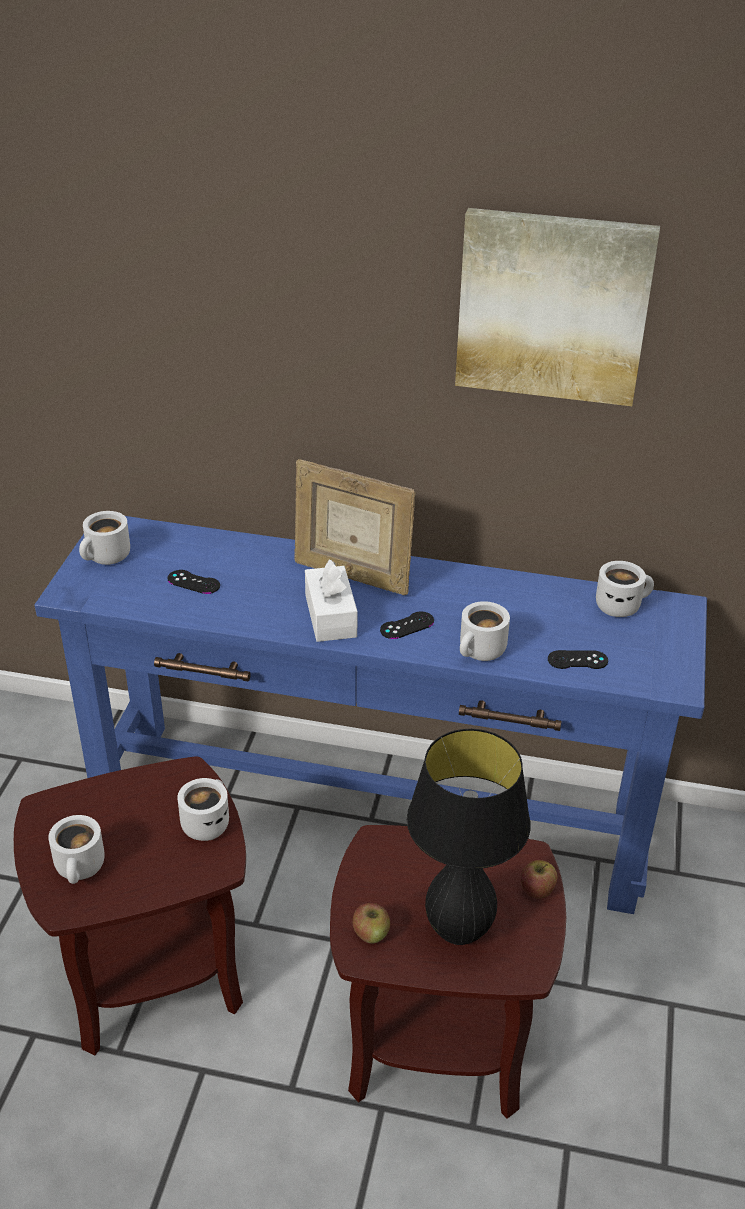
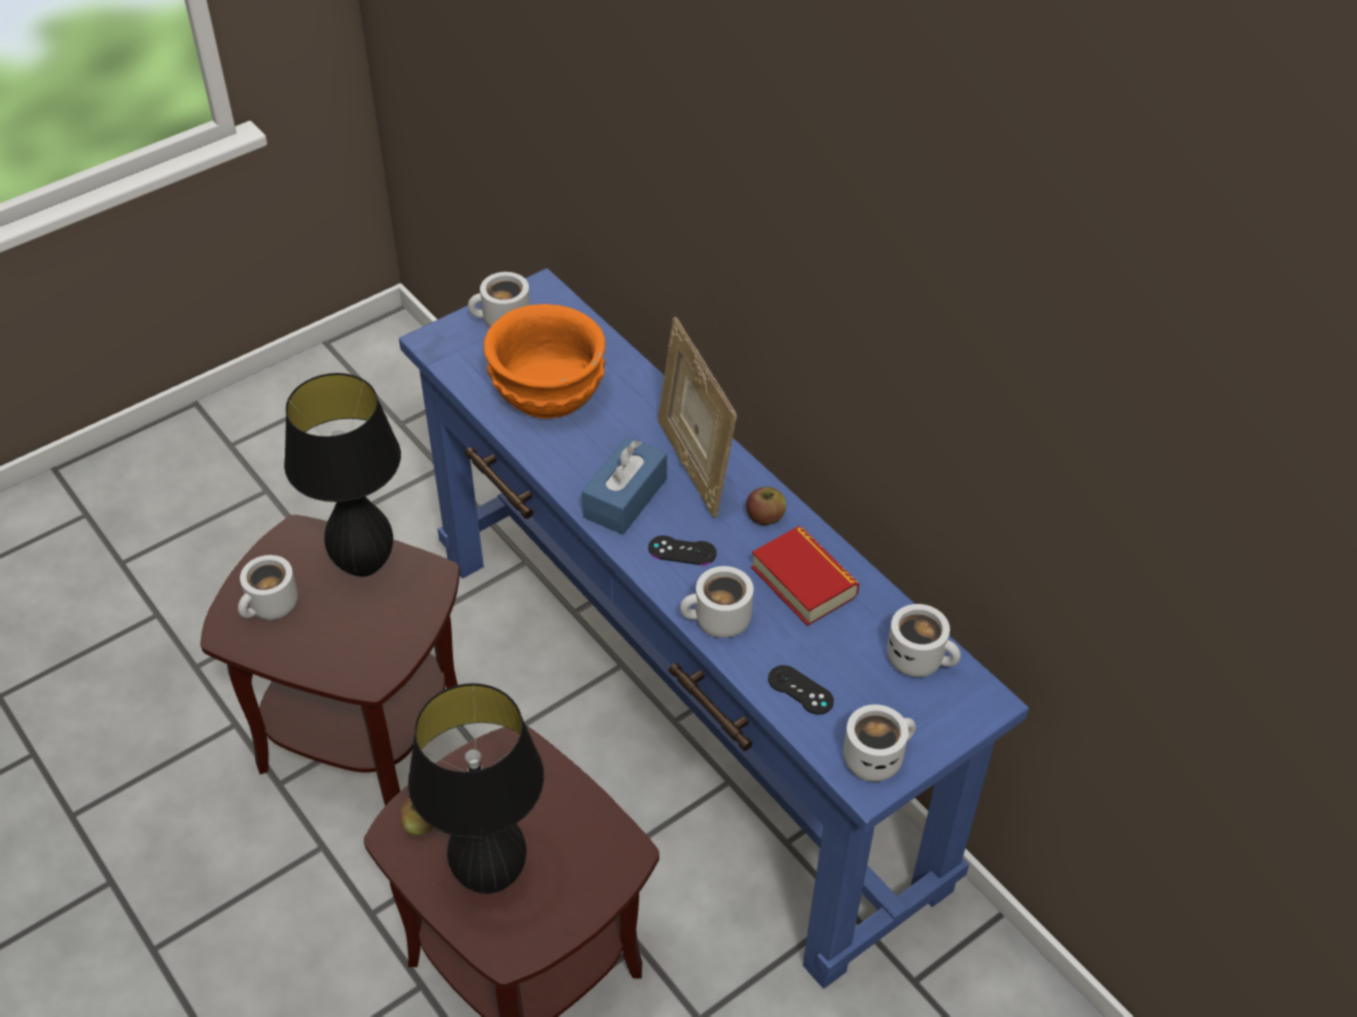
camera: 40 degrees right, 10 degrees up
(125, 797) = (364, 565): none -> black table lamp
(193, 582) = (546, 390): black game controller -> orange bowl
(205, 822) = (400, 630): white mug -> white mug (875, 756)
(330, 616) = (625, 498): white tissue box -> blue tissue box
(503, 602) = (803, 582): none -> book
(537, 889) = (599, 889): apple -> apple (765, 517)
(553, 306) = (921, 286): picture -> none

